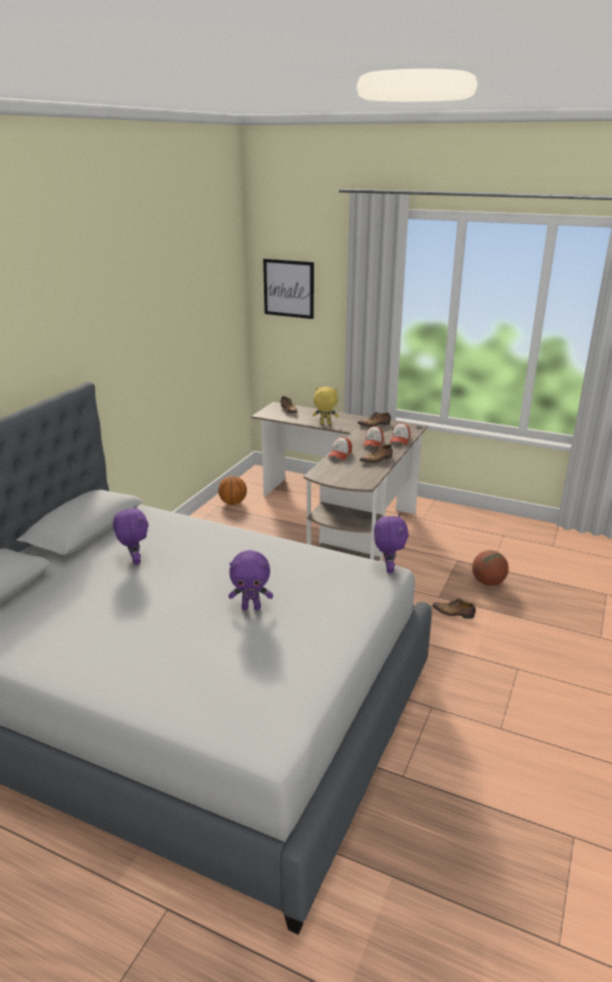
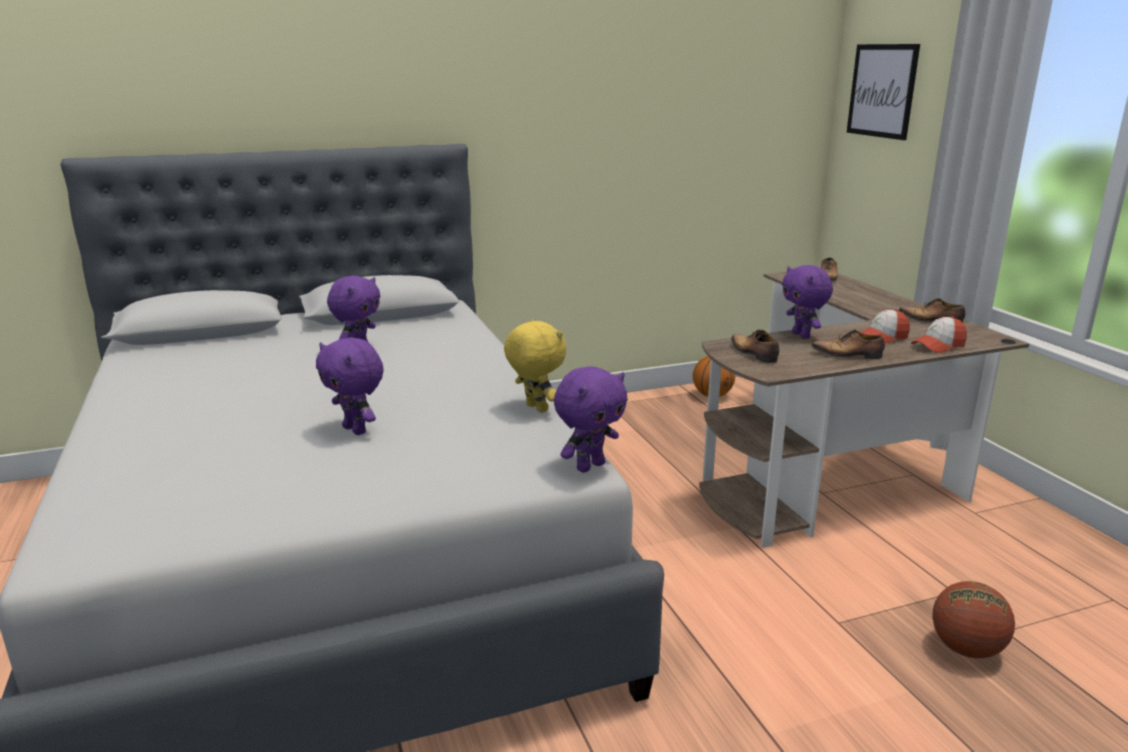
camera: 45 degrees right, 5 degrees down
(325, 424) = (851, 302): yellow plush toy -> yellow plush toy (535, 408)
(340, 454) = (802, 335): cap -> purple plush toy
(454, 613) = (829, 656): shoe -> shoe (753, 354)

